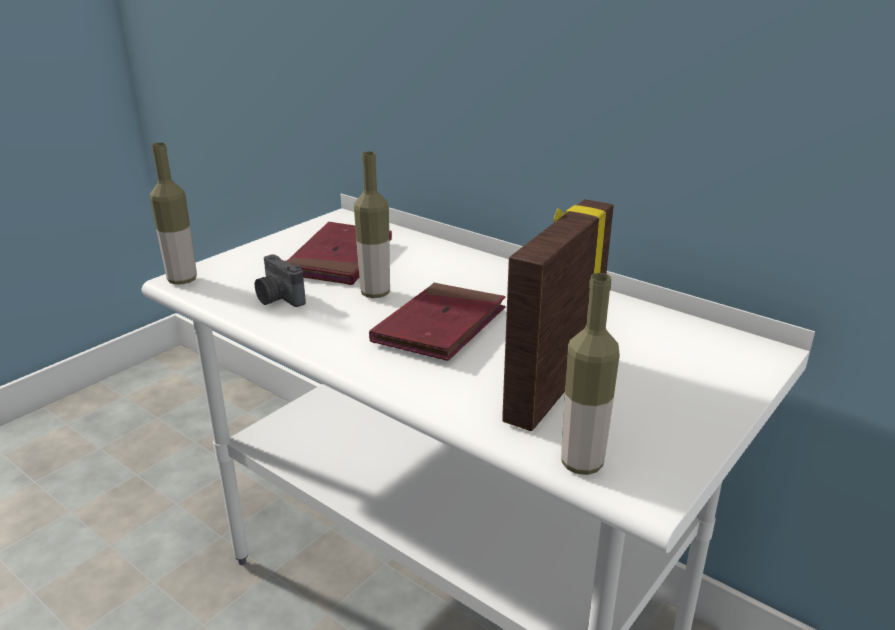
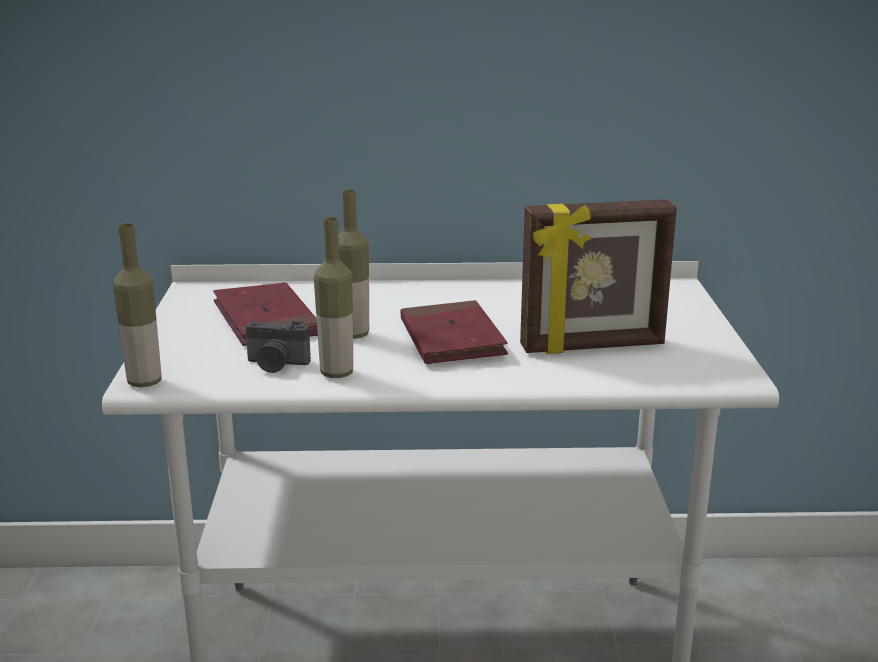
camera: 40 degrees left, 5 degrees down
(550, 386) = (592, 347): picture frame -> picture frame turned 90 degrees counterclockwise
(581, 463) = (683, 378): bottle -> bottle (337, 373)

